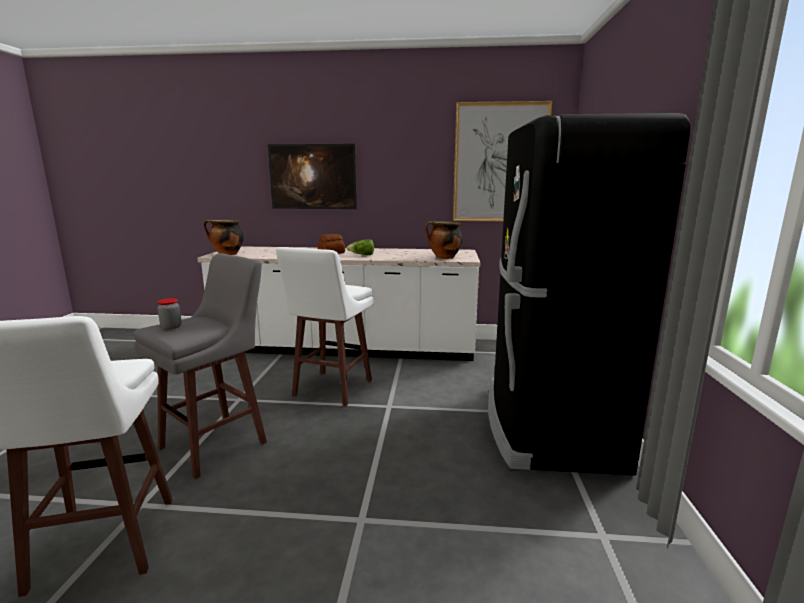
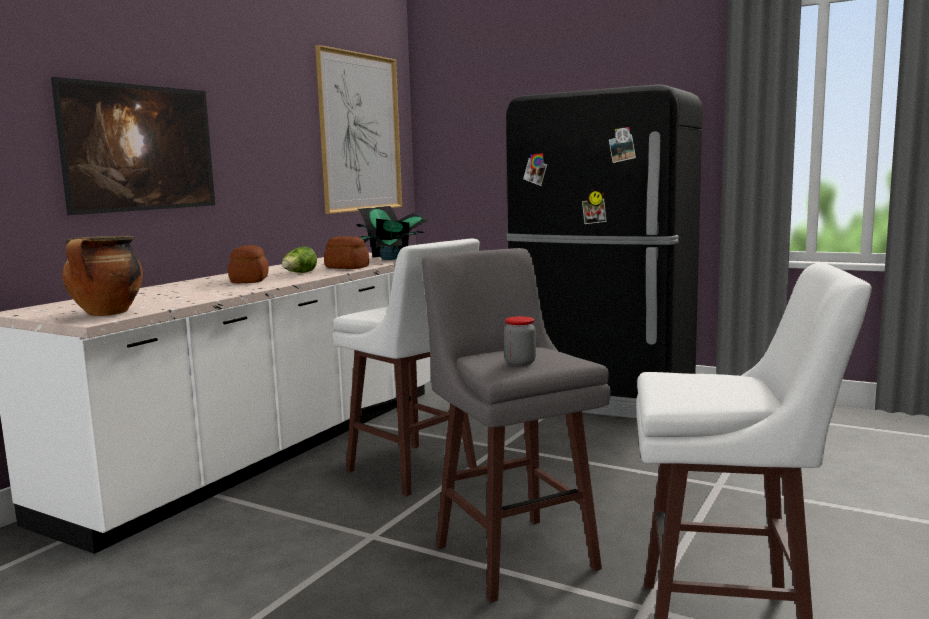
camera: 65 degrees left, 5 degrees down
(394, 257) = (347, 267): none -> bread
(444, 258) = (390, 259): cooking pot -> potted plant

